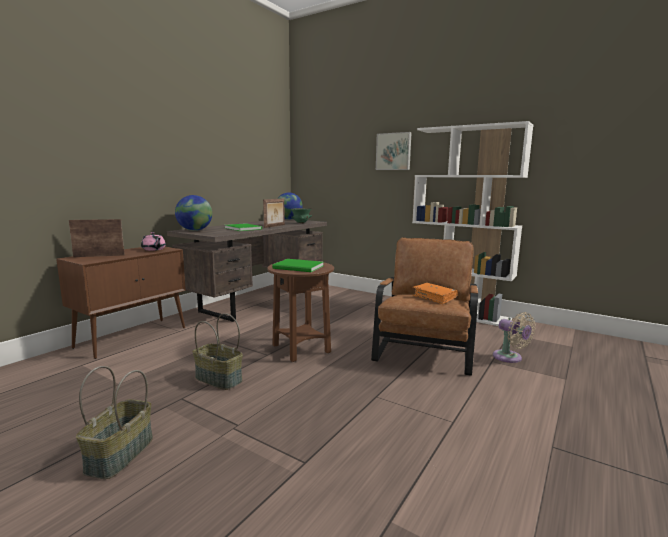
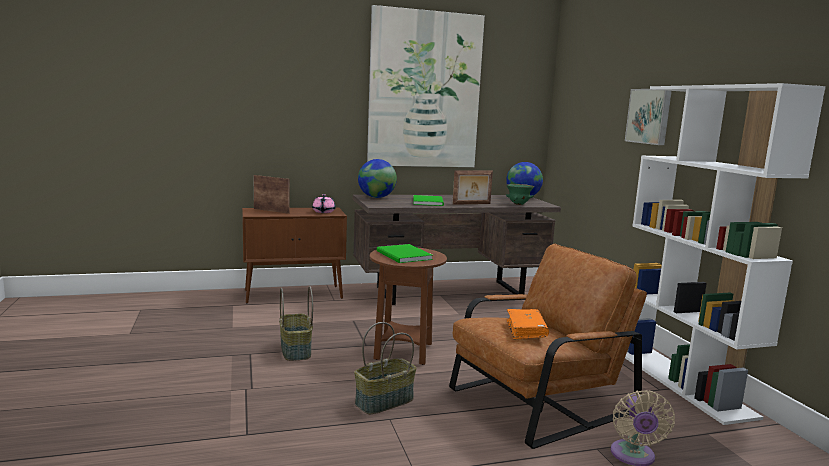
camera: 40 degrees right, 0 degrees up
(120, 455) = (164, 373): basket -> basket (384, 402)
(211, 134) = (424, 90): none -> picture

